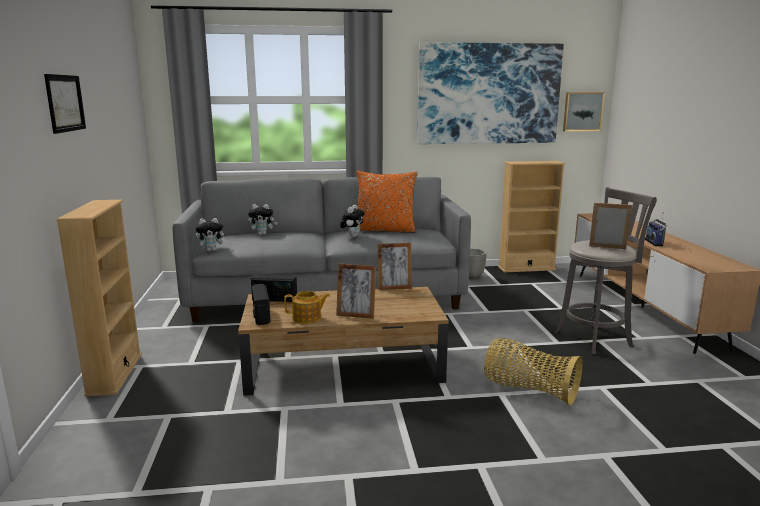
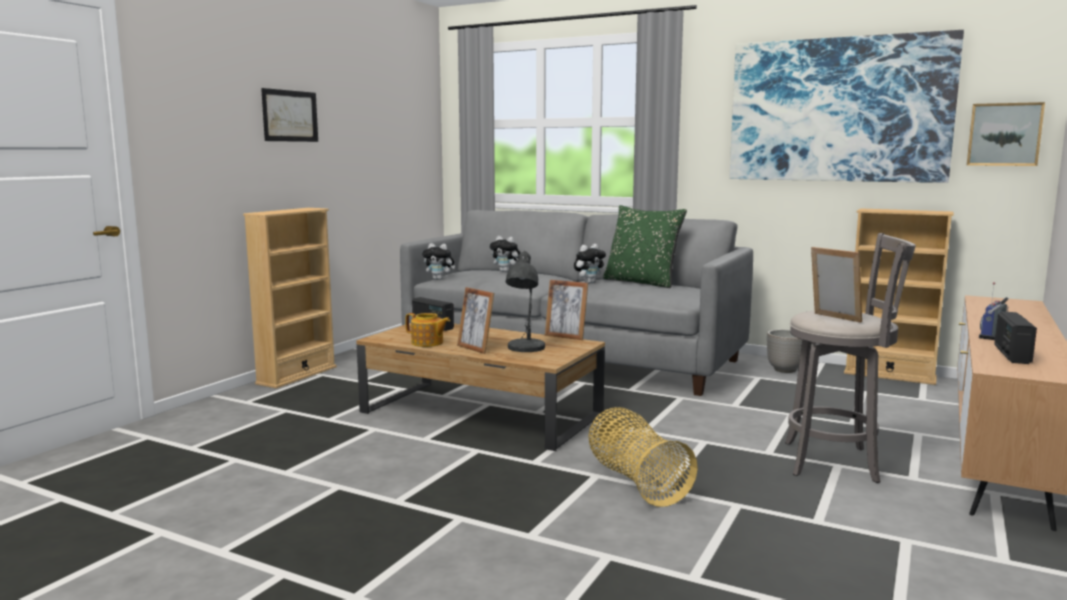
camera: 35 degrees right, 5 degrees down
(261, 315) = (395, 334): radio -> radio (1011, 354)
(385, 230) = (641, 282): orange pillow -> green pillow
(391, 306) = (525, 349): none -> grey table lamp

